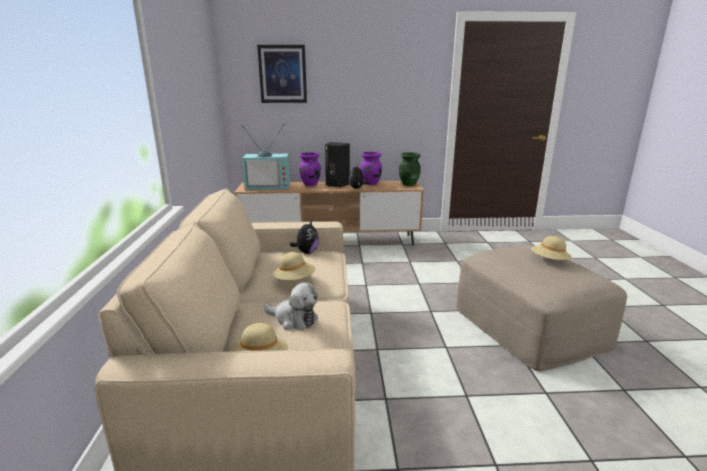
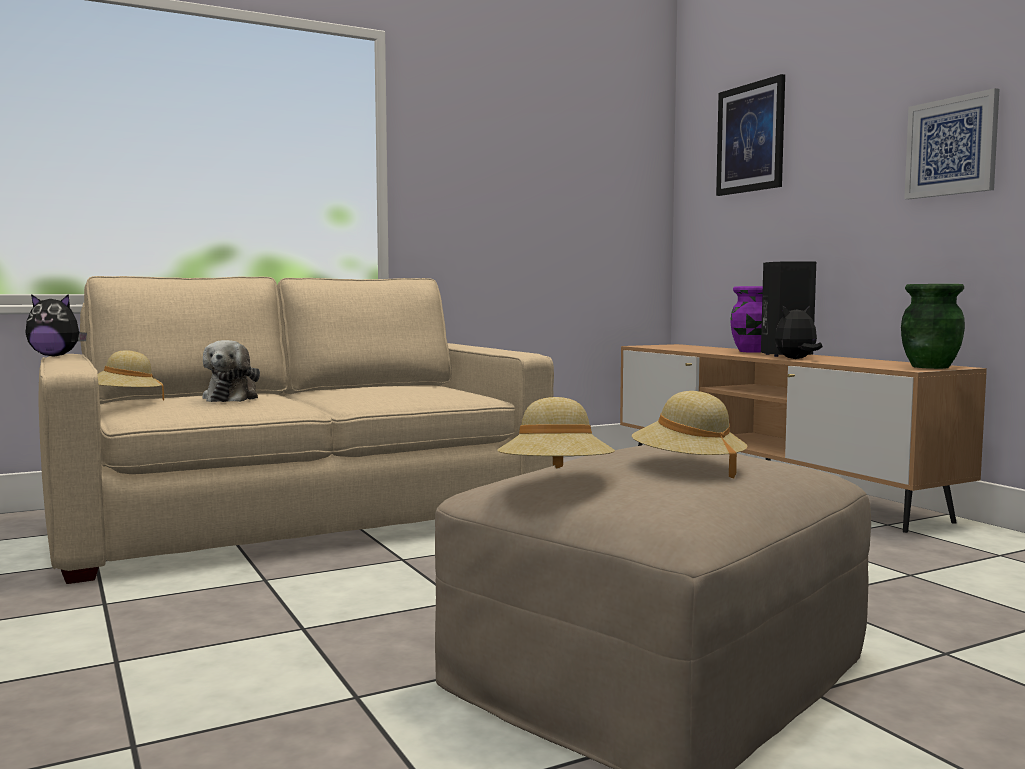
camera: 65 degrees right, 15 degrees down
(268, 186) = (687, 347): television -> none
(295, 280) = (348, 391): beige hat -> beige hat (556, 480)
(306, 252) = (472, 392): plush toy -> plush toy (55, 356)
(371, 183) = (858, 360): purple vase -> none
(397, 96) = (951, 147): none -> picture

